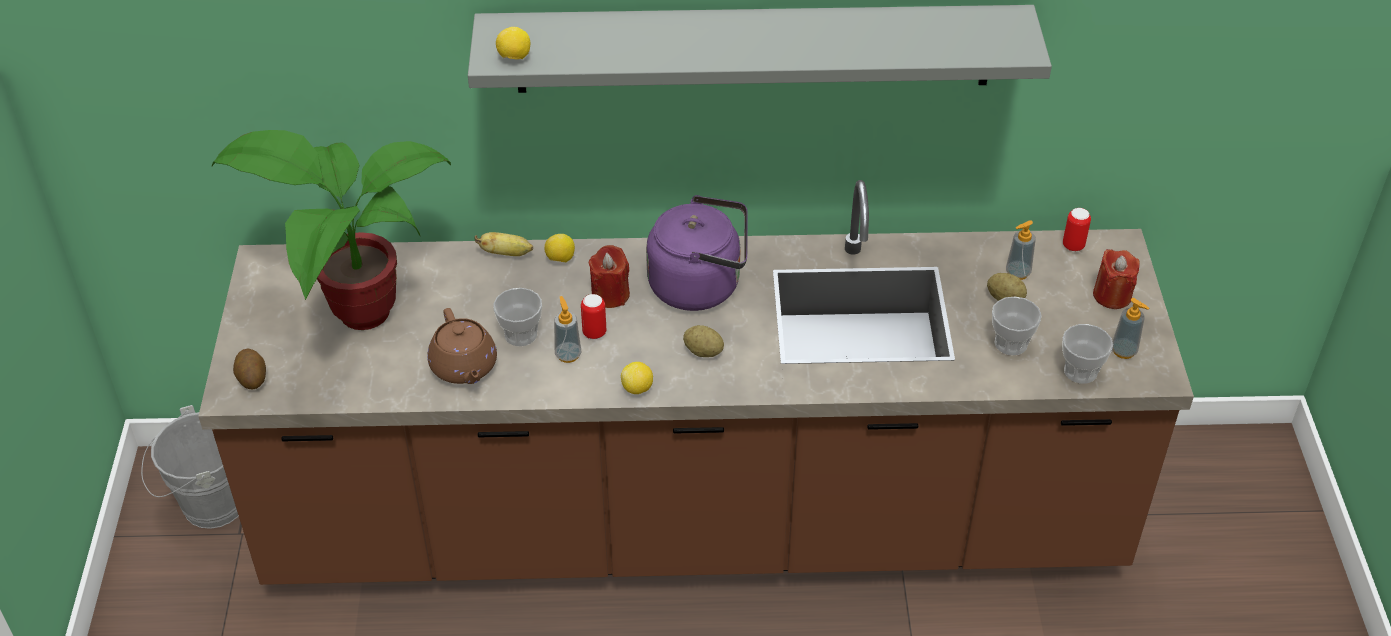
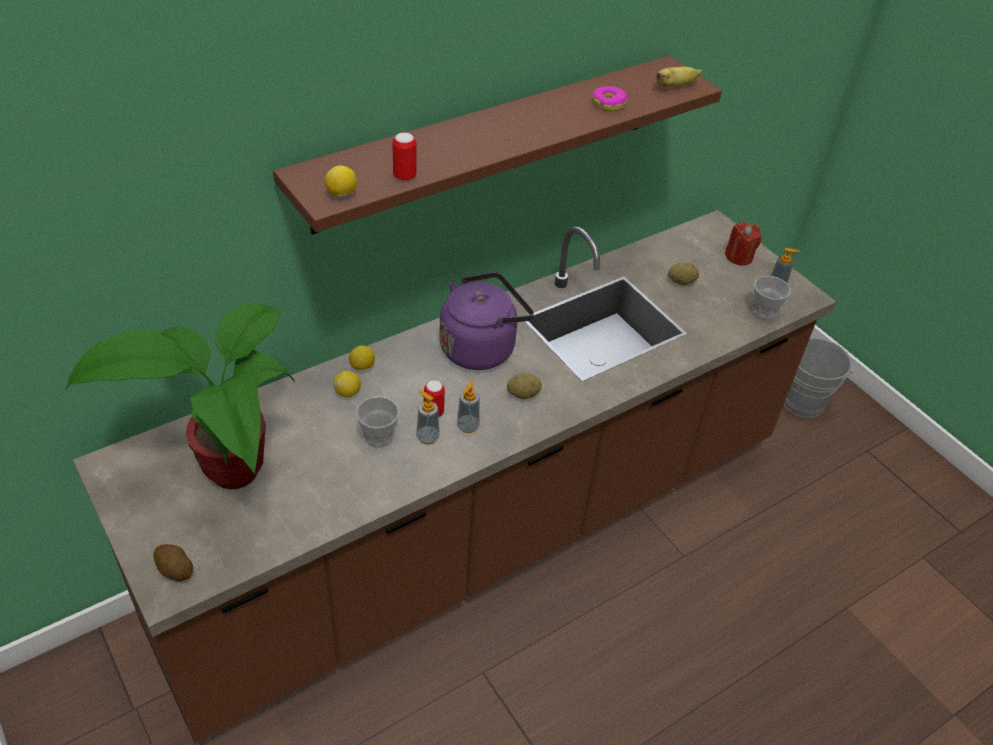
camera: 35 degrees left, 0 degrees up
(207, 506) = (88, 700): grey bucket -> grey bucket (801, 405)
(464, 367) = (354, 481): brown teapot -> none
(506, 253) = (316, 378): banana -> banana (675, 86)
(610, 295) = (422, 379): red candle -> none
(637, 388) = (500, 441): lemon -> lemon (348, 392)
(754, 48) = (489, 142): grey shelf -> brown shelf
(891, 43) = (609, 104): none -> donut
(1010, 343) = (710, 309): cup -> none
(1017, 273) = (674, 262): soap dispenser -> soap dispenser (467, 426)
(1073, 246) = (690, 233): can -> can (404, 176)

